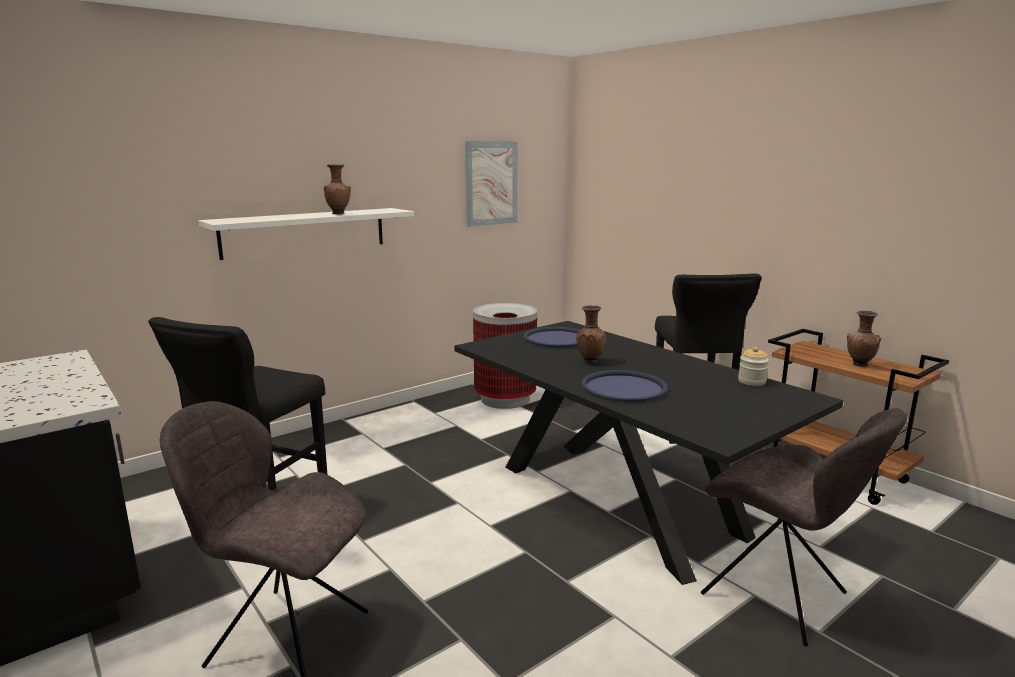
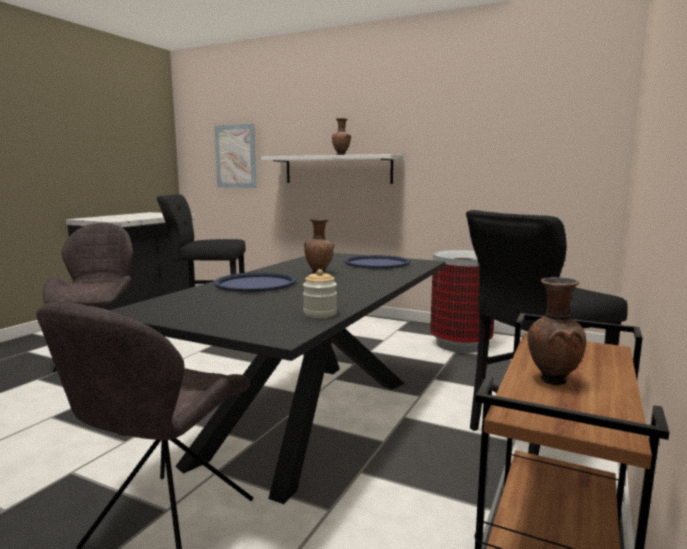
camera: 65 degrees right, 5 degrees down
(491, 183) = (510, 135): picture -> picture (235, 156)

